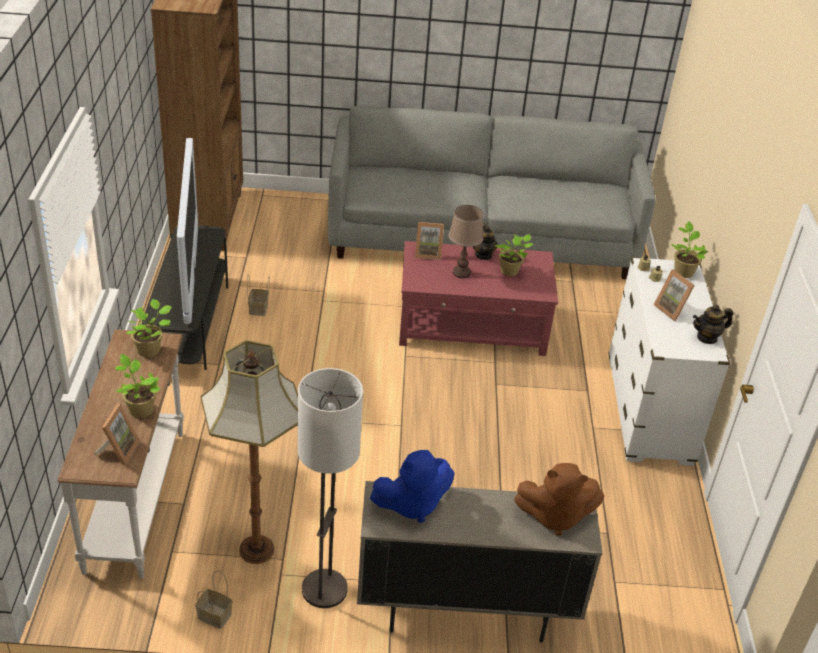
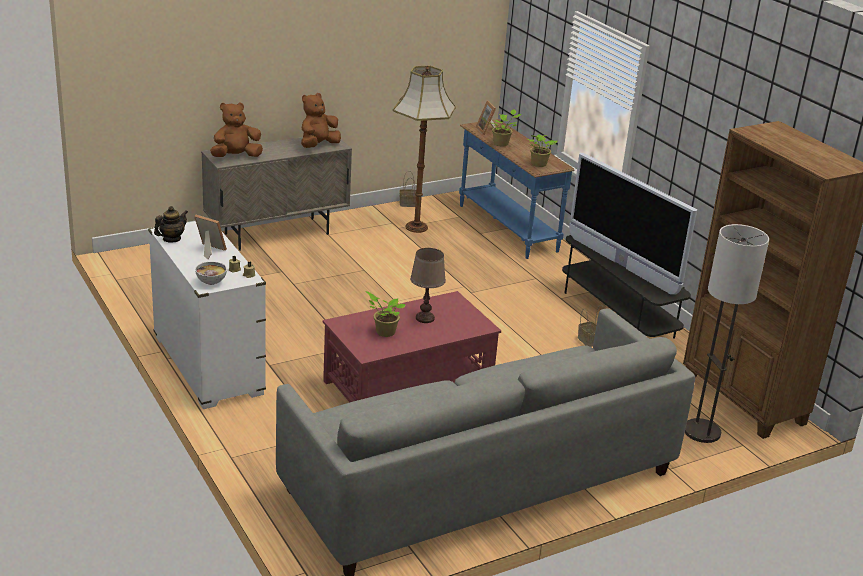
camera: 150 degrees right, 10 degrees down
(137, 499) = (506, 228): white console table -> blue console table
(324, 590) = (362, 223): floor lamp -> floor lamp (701, 431)
(412, 504) = (318, 145): blue plush toy -> brown plush toy
(428, 253) = (469, 325): picture frame -> none
(483, 255) = (421, 339): teapot -> none
(683, 271) = (211, 282): potted plant -> bowl

